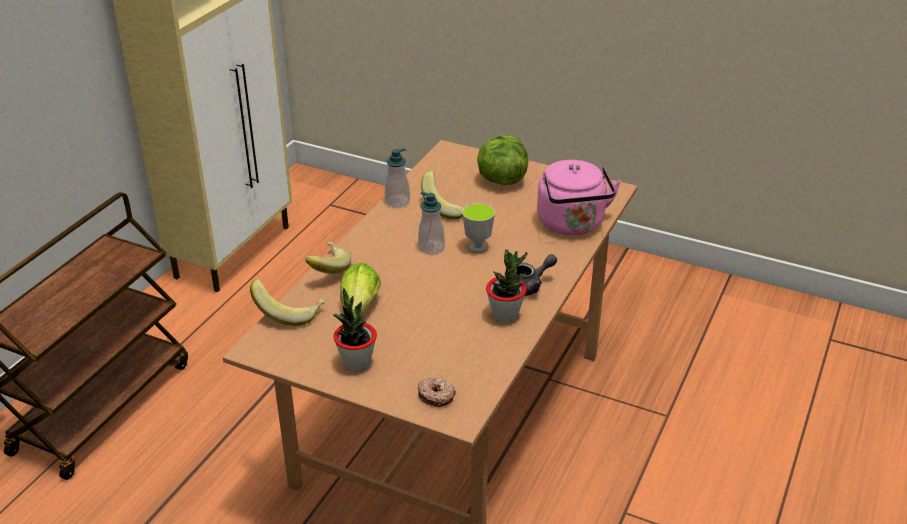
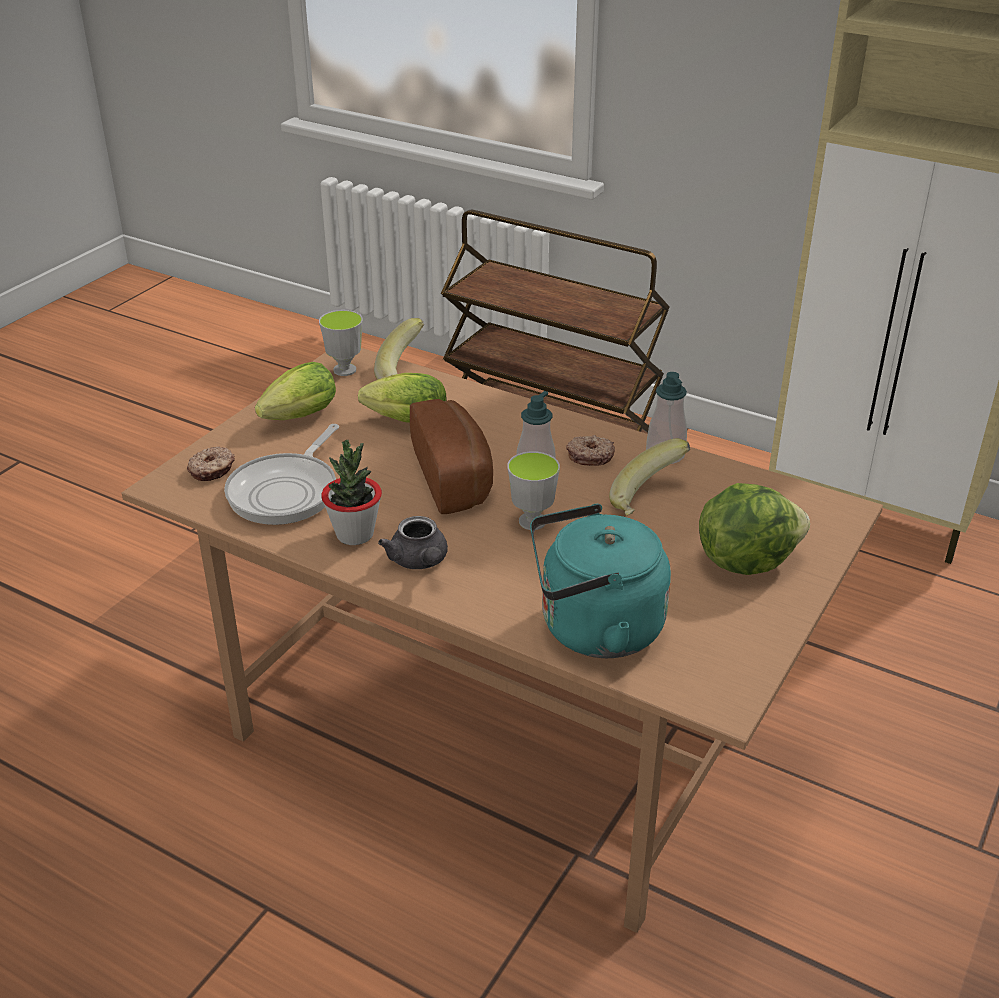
camera: 95 degrees right, 0 degrees up
(277, 347) = (344, 370): none -> cup
(326, 269) = (494, 398): banana -> none
(356, 363) = (296, 418): potted plant -> lettuce
(401, 228) = (590, 456): none -> donut
(431, 279) = (456, 476): none -> bread
(460, 352) = (287, 491): none -> frying pan
(572, 225) = (593, 629): pink kettle -> turquoise kettle

